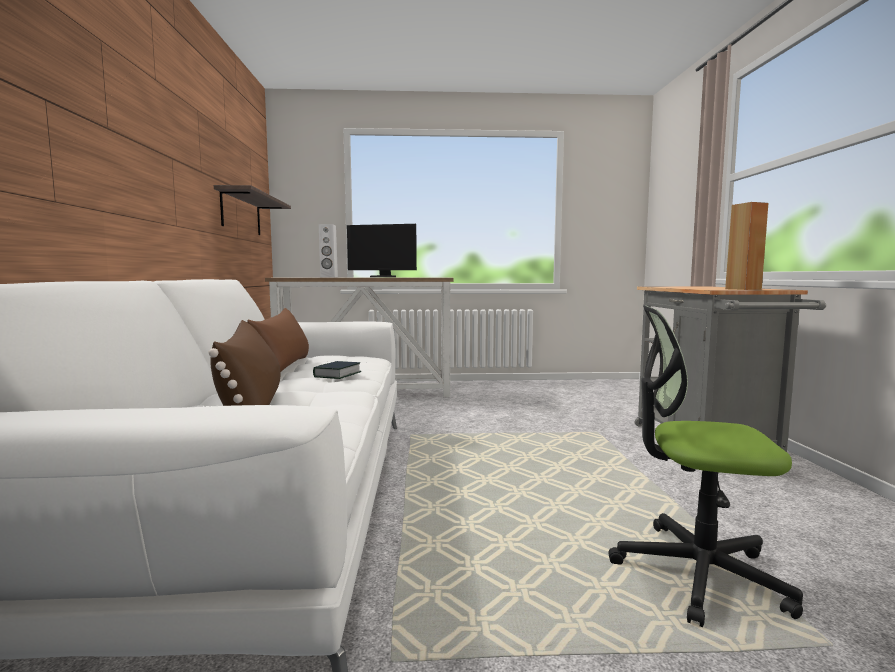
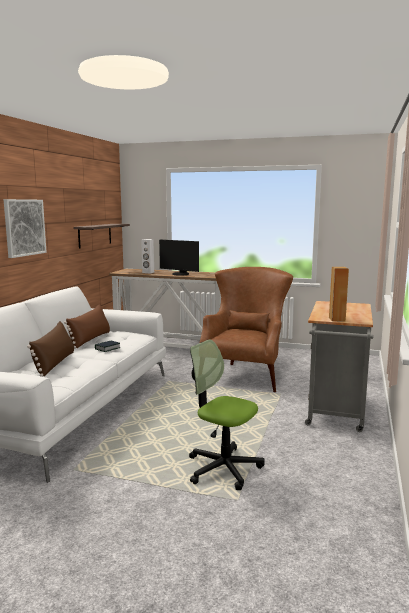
camera: 20 degrees right, 5 degrees up
(136, 145) = (24, 227): none -> picture
(512, 412) = (246, 372): none -> brown armchair

